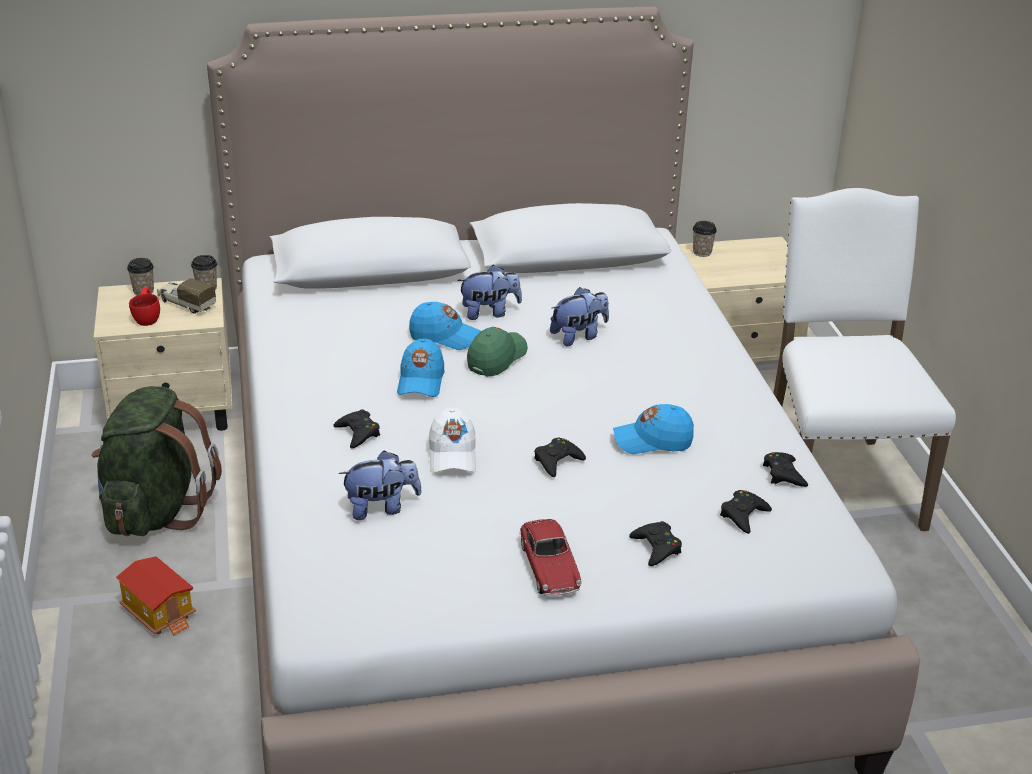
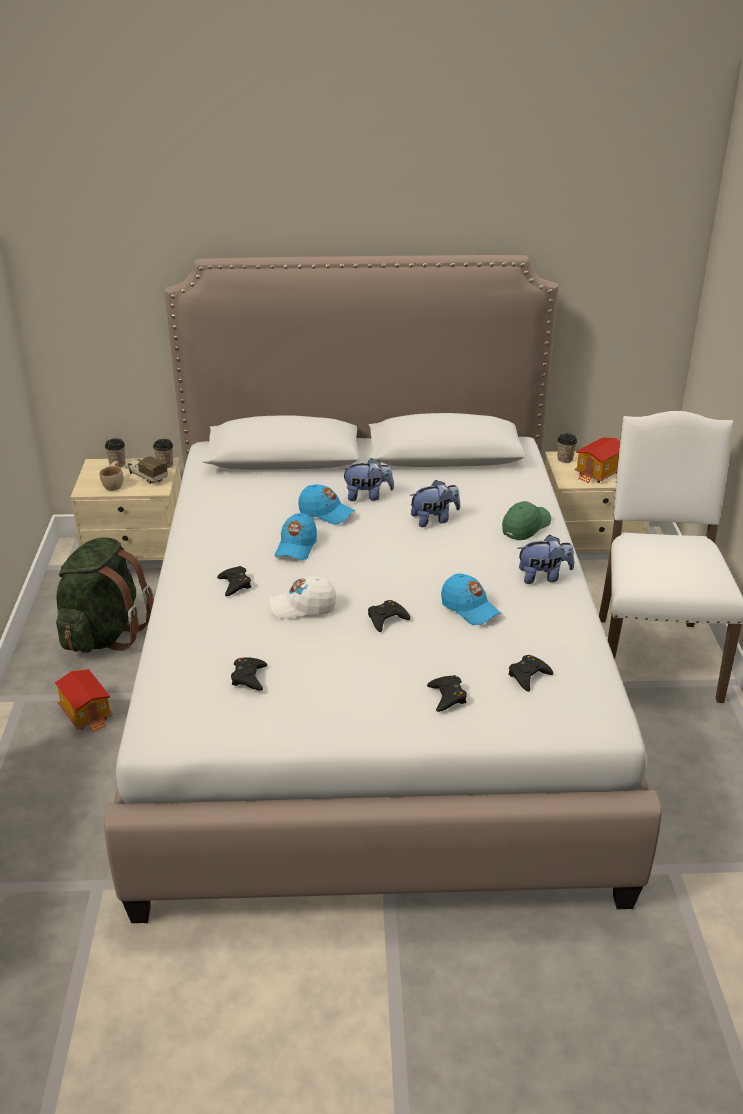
camera: 10 degrees right, 0 degrees up
(148, 317) = (115, 484): red cup -> beige cup
(381, 508) = (234, 645): plush toy -> plush toy (543, 577)
(452, 454) = (303, 607): white cap -> white cap turned 75 degrees clockwise
(496, 358) = (362, 533): green cap -> green cap (525, 527)
(549, 567) = (354, 705): toy car -> none
(652, 441) = (469, 609): blue cap -> blue cap turned 135 degrees counterclockwise
(747, 267) = (599, 473): none -> toy house
(783, 474) = (572, 645): black game controller -> black game controller (249, 677)

